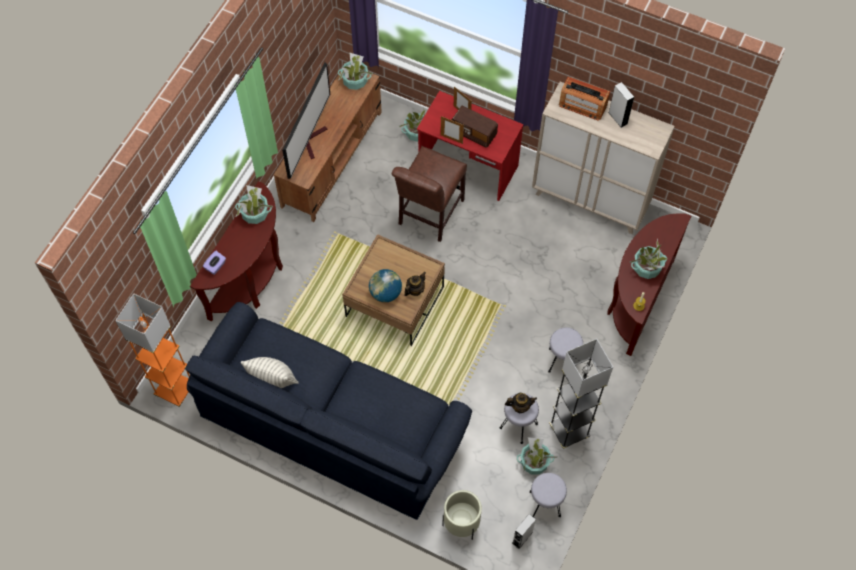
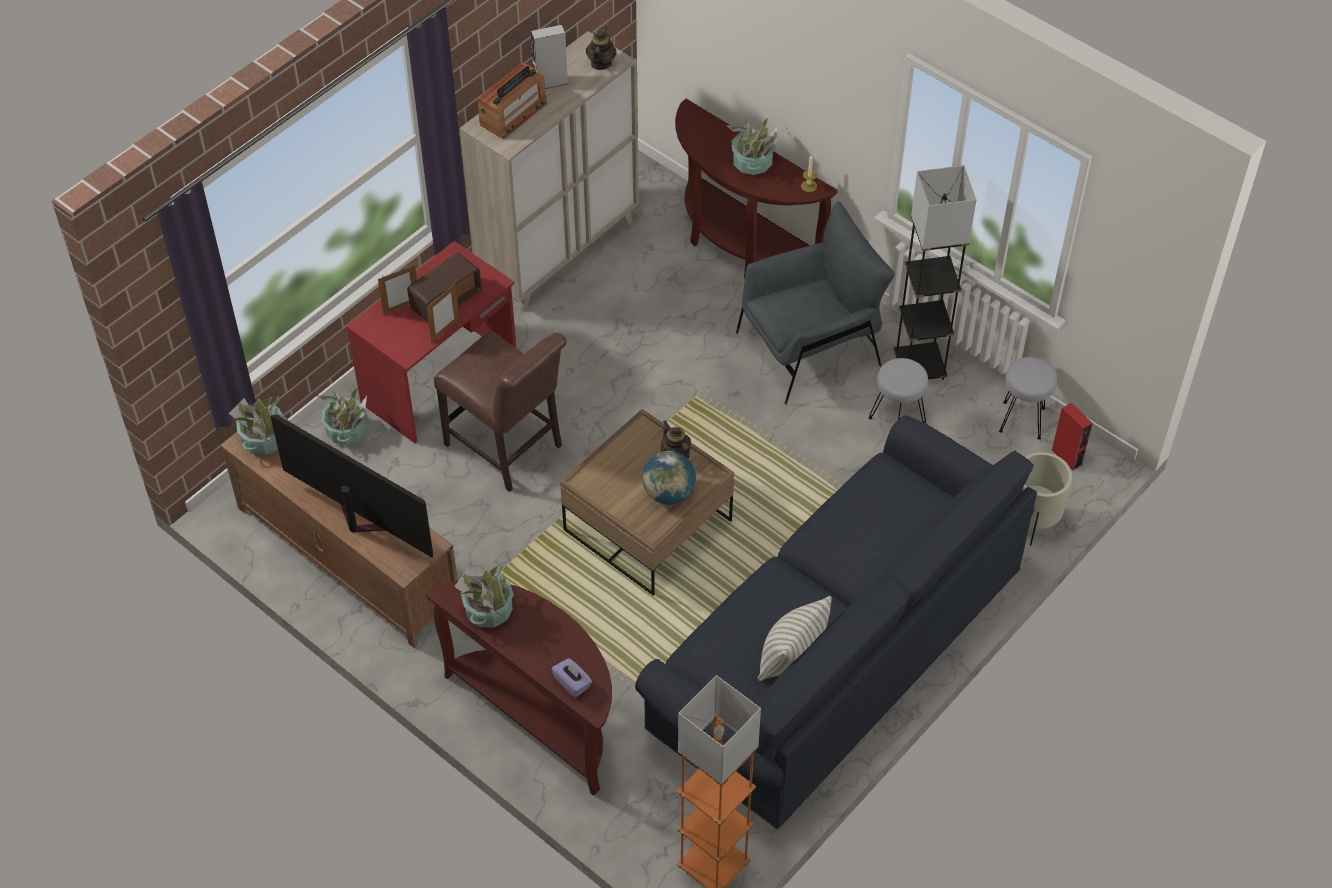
camera: 75 degrees left, 10 degrees down
(520, 406) = (901, 377): teapot -> teapot (601, 63)
(522, 538) = (1066, 457): grey speaker -> red speaker
(534, 462) = (957, 417): potted plant -> none
(562, 361) = (810, 348): grey stool -> grey armchair

